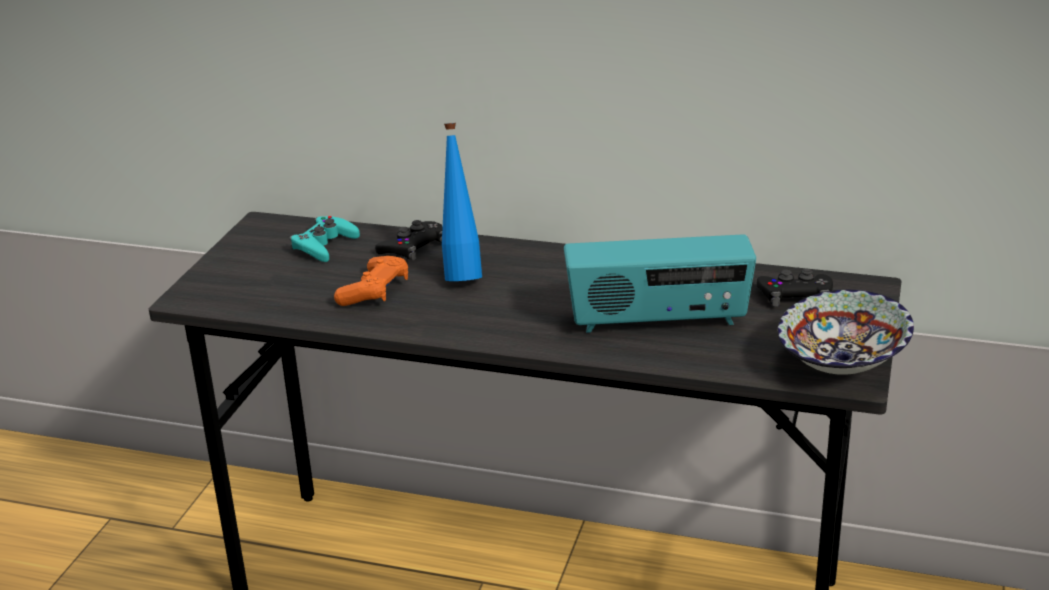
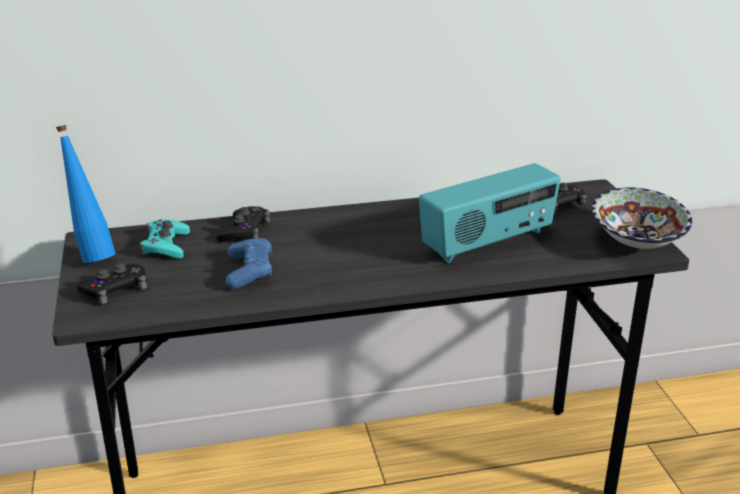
camera: 30 degrees left, 0 degrees up
(238, 278) = (115, 289): none -> black game controller
(375, 292) = (249, 272): orange game controller -> blue game controller
(461, 274) = (305, 242): blue bottle -> blue bottle (92, 255)

